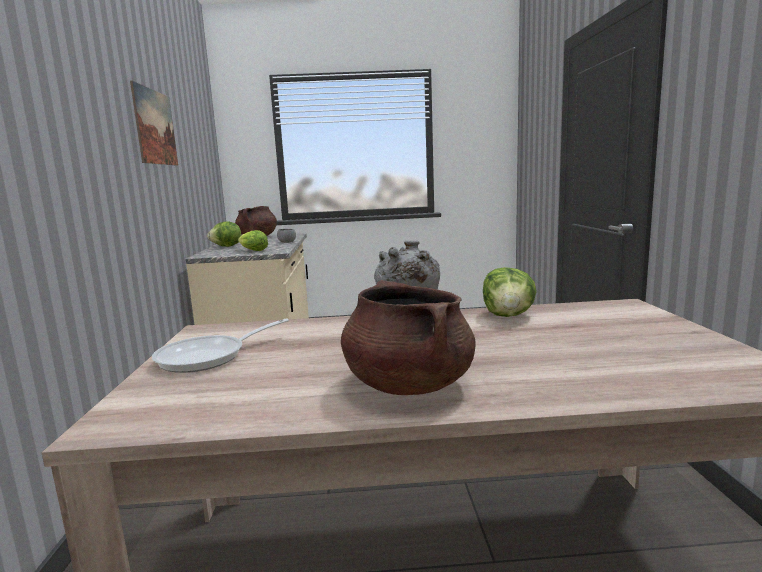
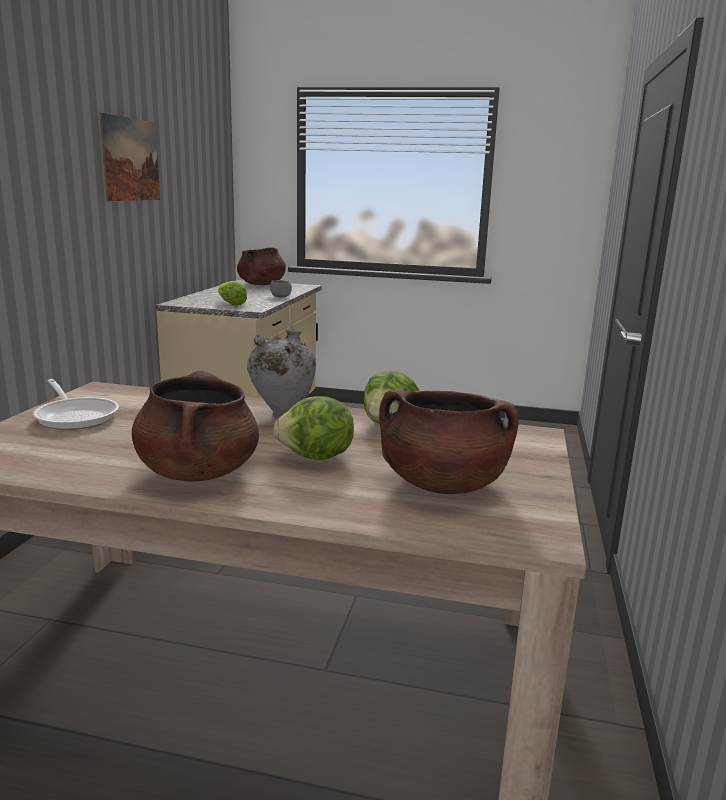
camera: 15 degrees right, 5 degrees up
(209, 357) = (76, 416): frying pan -> frying pan turned 105 degrees counterclockwise
(227, 246) = (213, 294): lettuce -> lettuce (316, 457)
(633, 353) = (442, 484): none -> brown cooking pot

